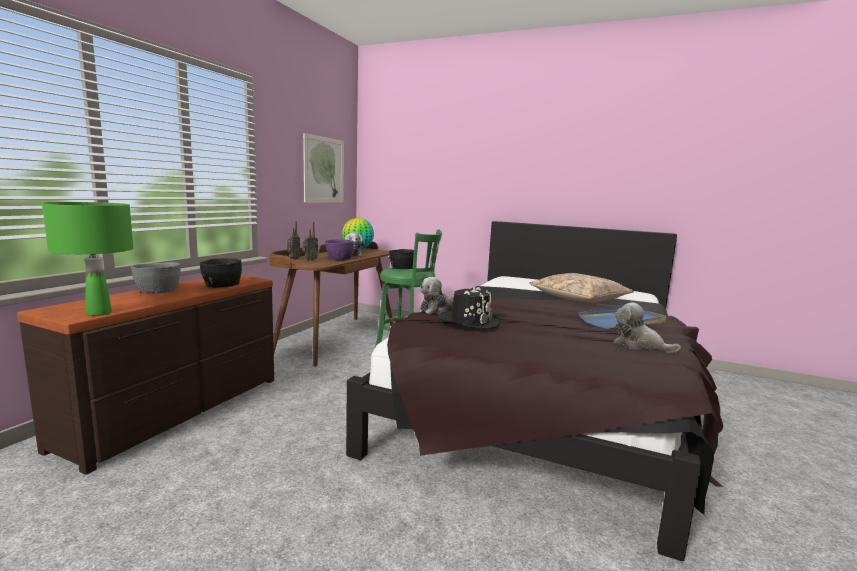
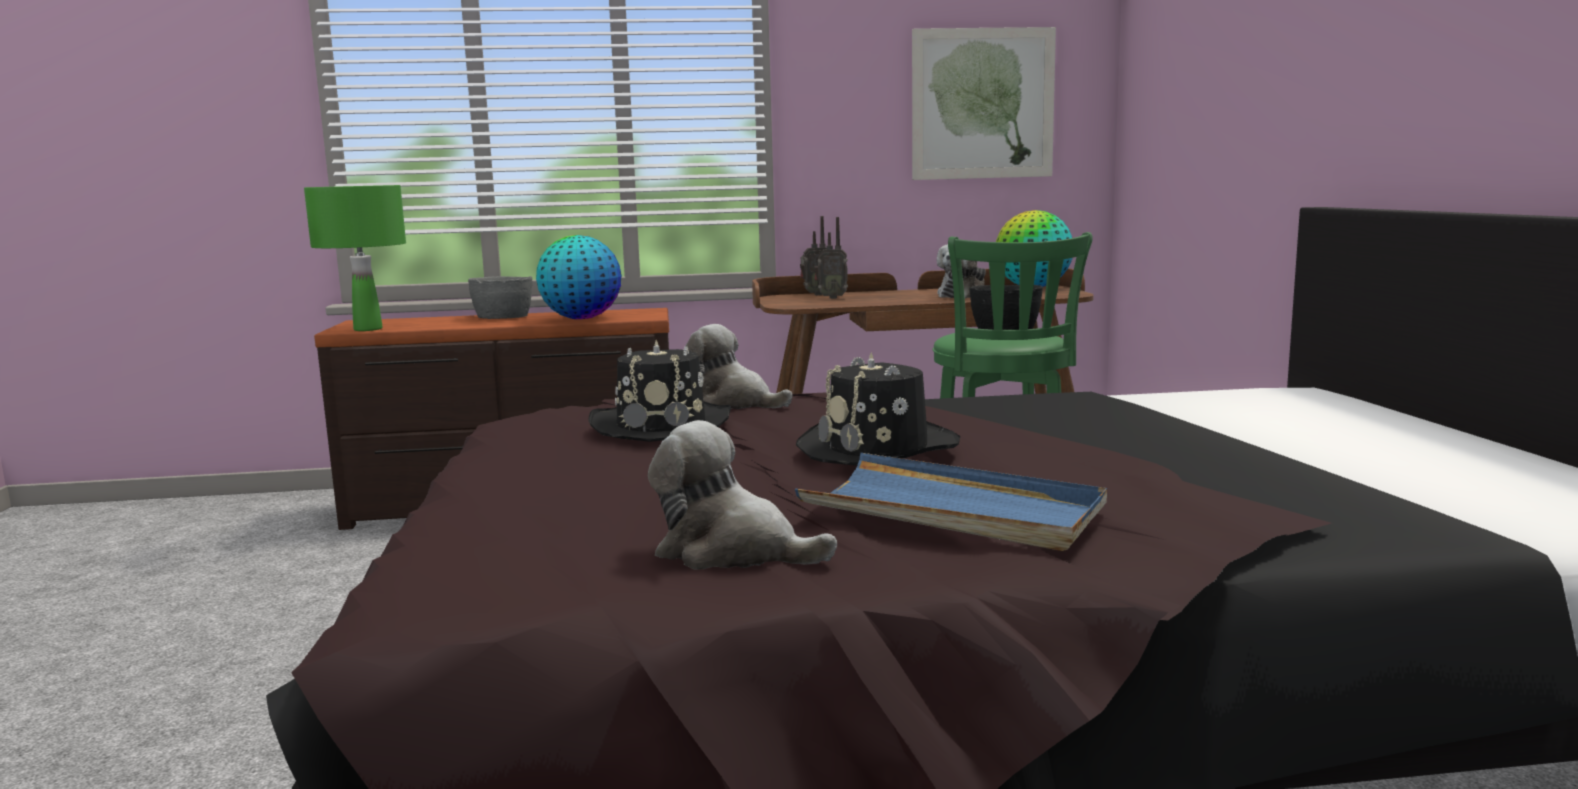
camera: 60 degrees right, 0 degrees up
(221, 285) = (581, 319): black bowl -> globe
(339, 259) = (894, 299): purple bowl -> none
(545, 312) = (879, 448): none -> black hat
(579, 298) = (1228, 463): beige pillow -> none
(639, 345) = (732, 552): plush toy -> plush toy turned 75 degrees counterclockwise

